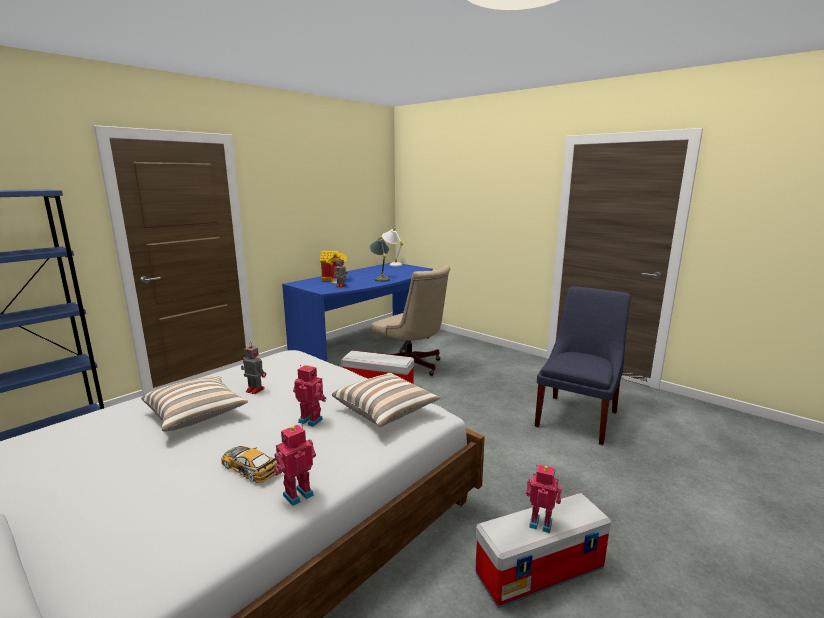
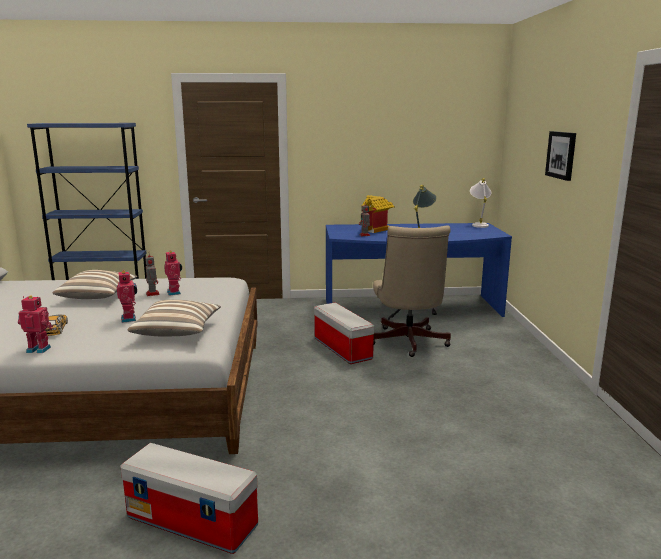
camera: 45 degrees right, 0 degrees up
(484, 205) = (561, 155): none -> picture
(540, 522) = (181, 466): toy robot -> toy robot (175, 292)
(578, 417) = (488, 455): blue chair -> none

